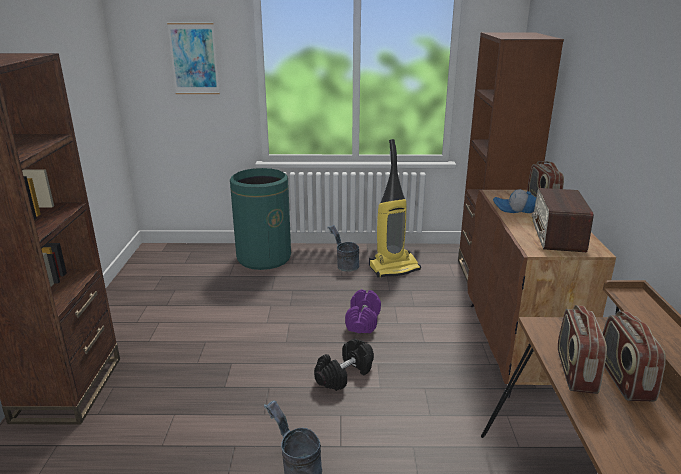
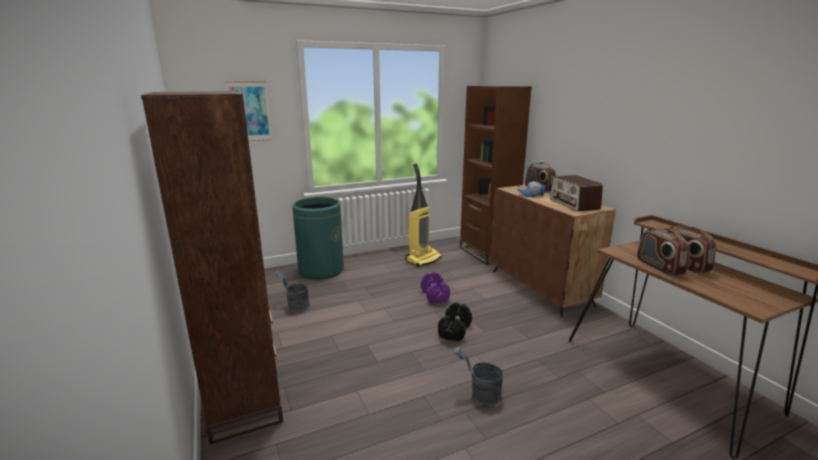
camera: 25 degrees left, 5 degrees down
(345, 265) = (387, 264): grey bucket -> grey bucket (295, 306)

